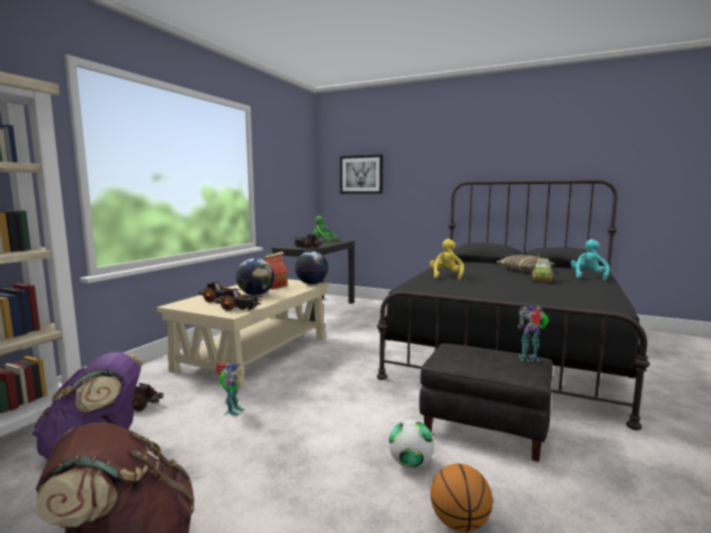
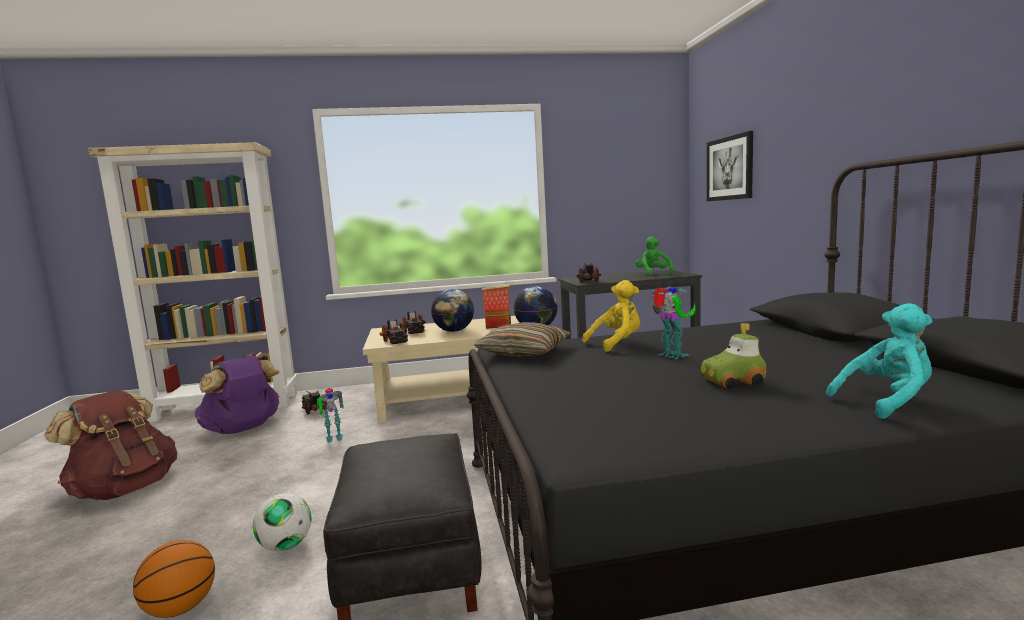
camera: 55 degrees right, 0 degrees up
(524, 270) = (804, 359): pillow -> pillow (524, 352)
(530, 359) = (423, 488): toy robot -> toy robot (672, 356)

